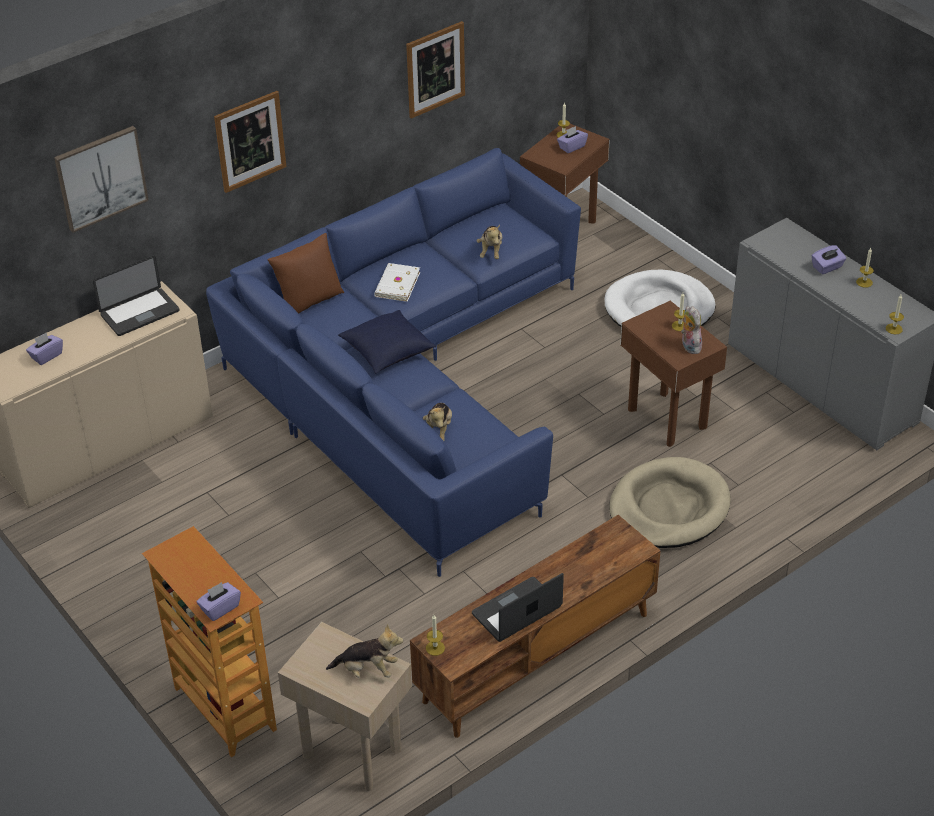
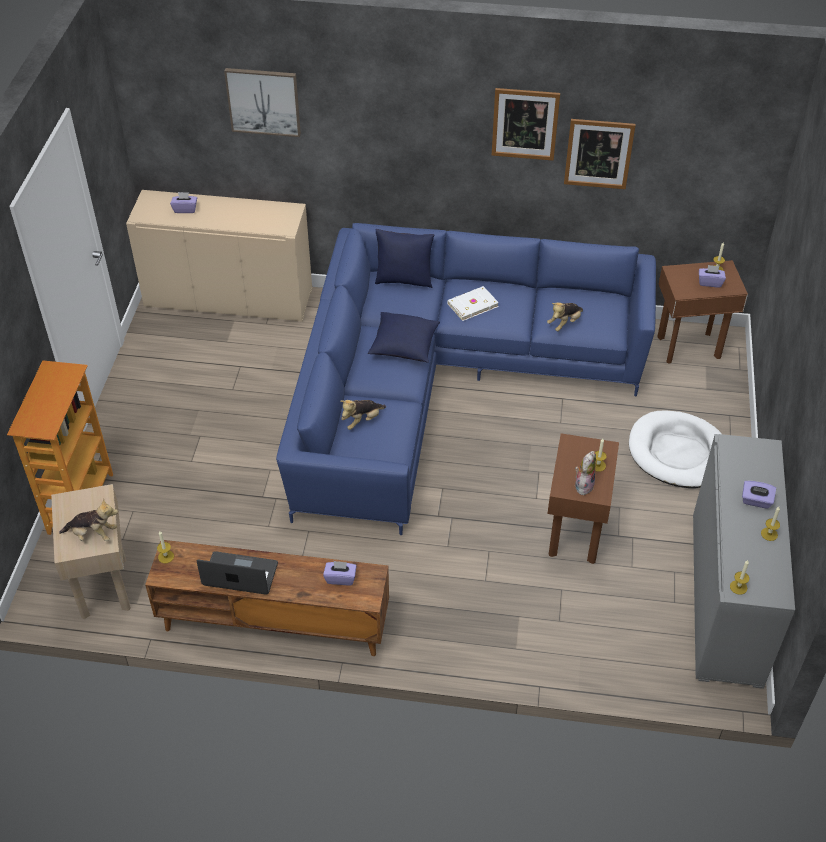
camera: 45 degrees right, 5 degrees up
(140, 313) = (266, 216): laptop -> none
(220, 608) = (30, 425): purple tissue box -> purple tissue box (340, 578)
(250, 141) = (401, 132): picture -> picture (525, 124)
(309, 302) = (404, 280): brown pillow -> blue pillow
(367, 670) = (93, 534): plush toy -> plush toy turned 45 degrees counterclockwise
(668, 508) = (489, 597): beige dog bed -> none

